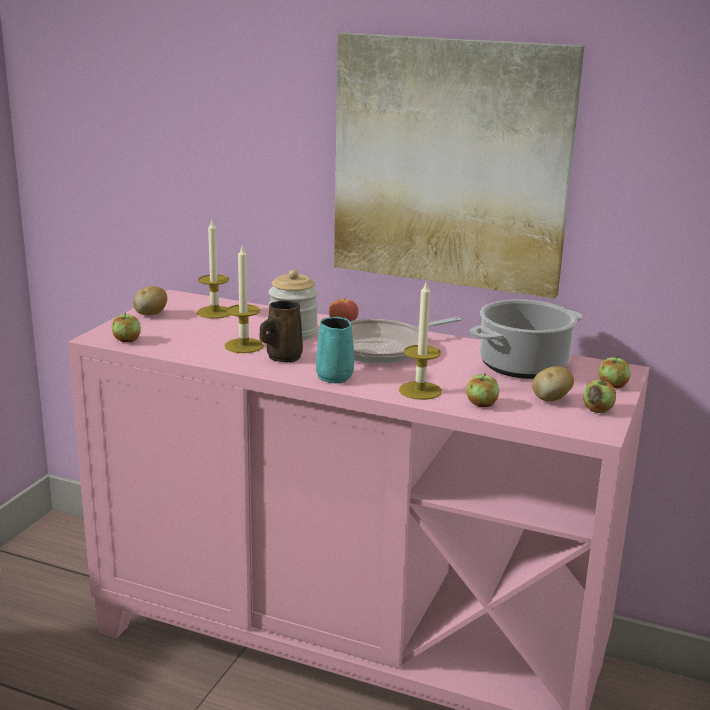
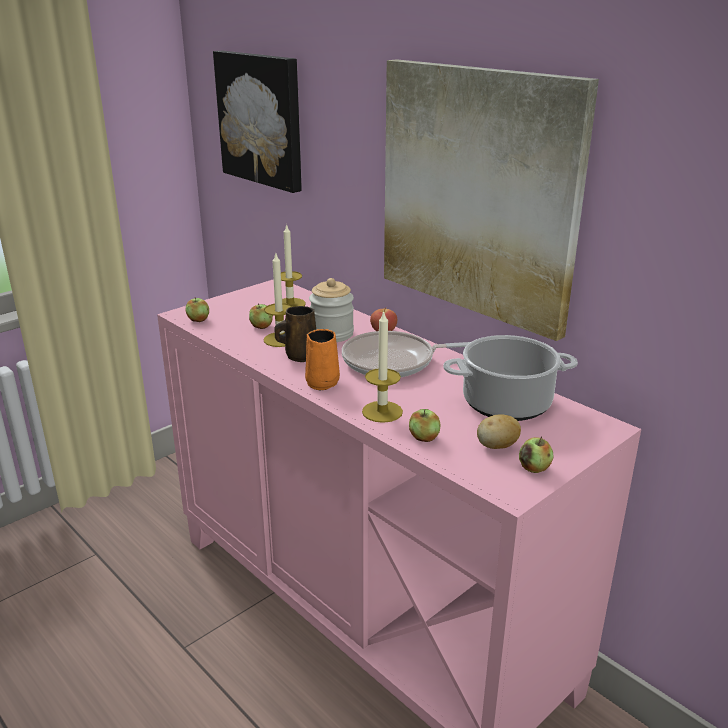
camera: 25 degrees right, 5 degrees up
(140, 105) = (262, 119): none -> picture
(150, 314) = (240, 299): potato -> none
(334, 376) = (323, 382): turquoise mug -> orange mug
(612, 385) = (577, 443): apple -> apple (261, 326)

